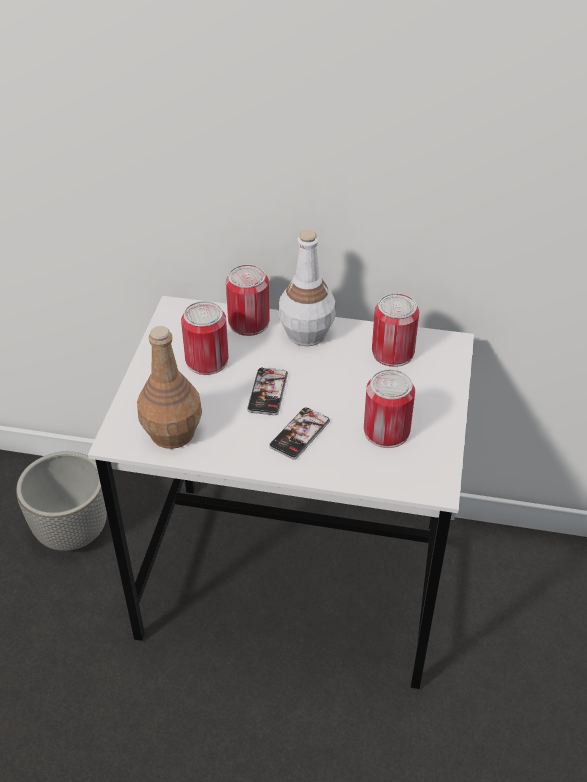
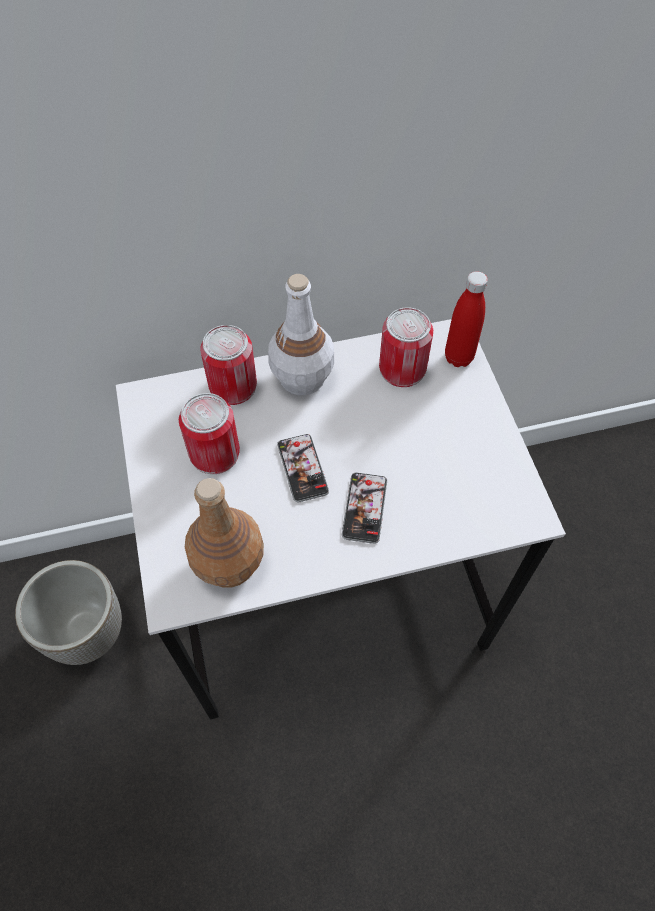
camera: 25 degrees left, 15 degrees up
(386, 431) = (448, 469): can -> none
(446, 359) = (458, 357): none -> red bottle

